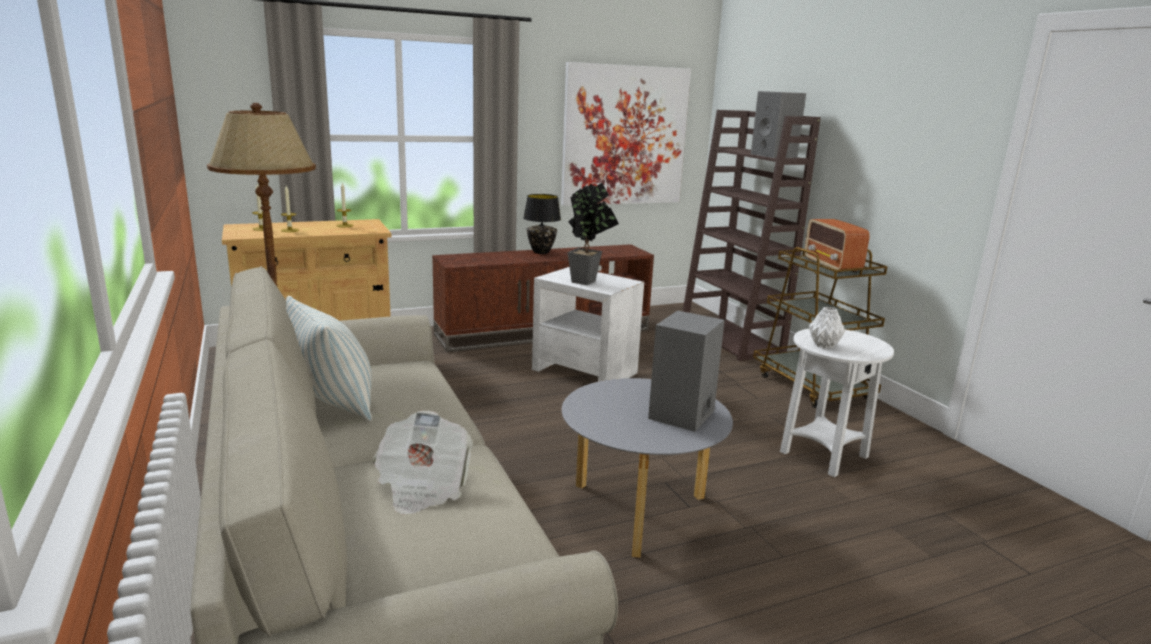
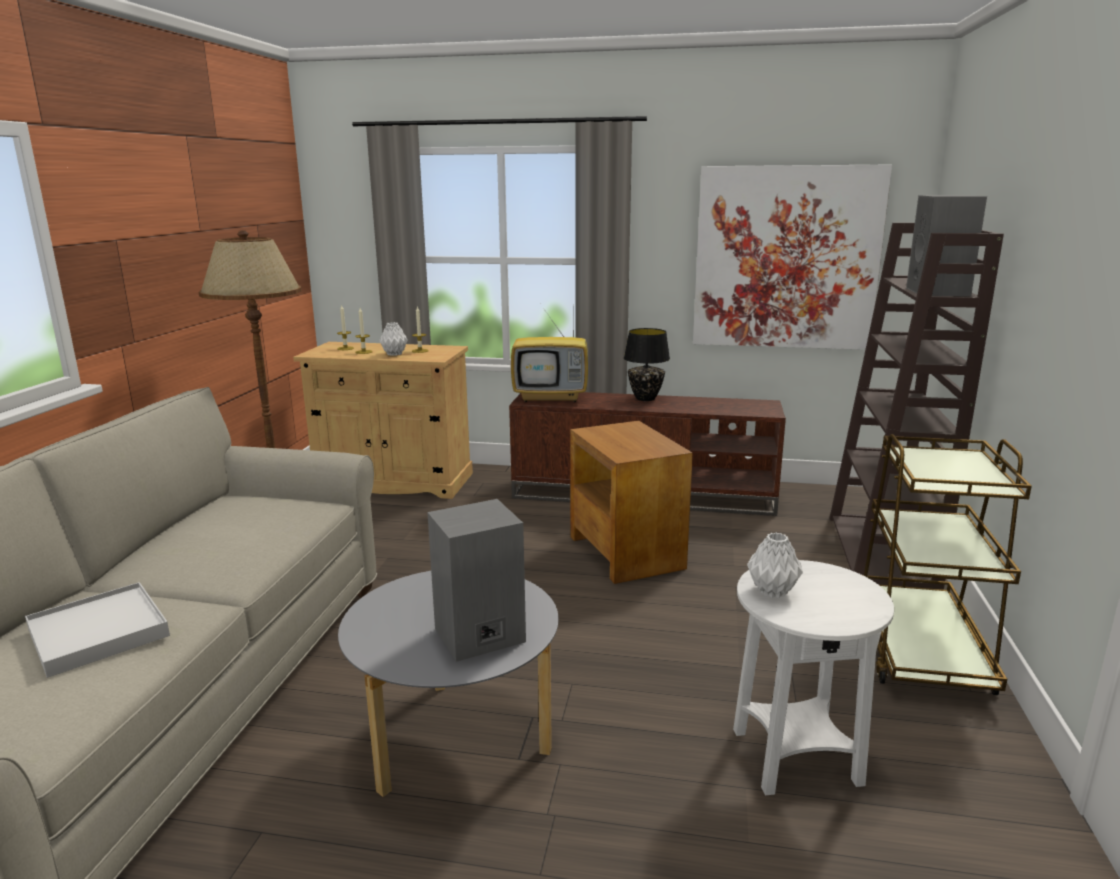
camera: 35 degrees right, 0 degrees up
(327, 230) = (395, 354): none -> white vase
(333, 404) = (184, 531): pillow -> none
(423, 485) = (98, 633): newspaper -> white tray
(469, 258) = (552, 397): none -> television
(584, 371) = (626, 551): white side table -> brown side table
(587, 281) = (621, 441): potted plant -> none
(832, 265) = (951, 470): radio -> none

